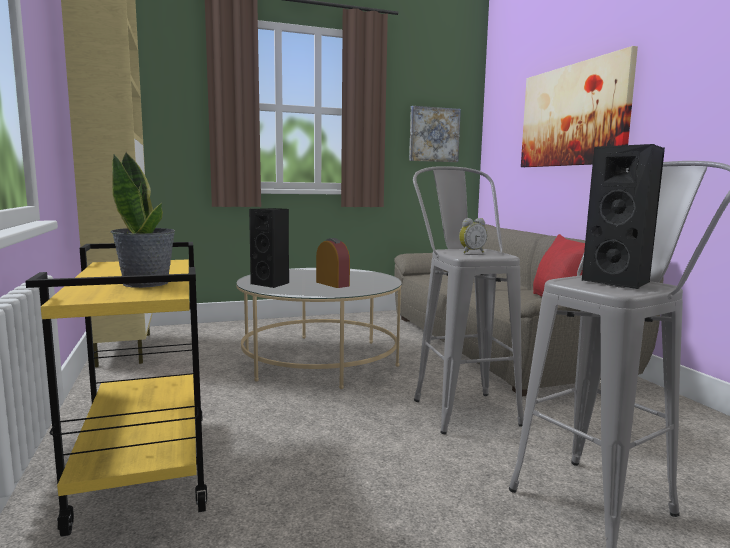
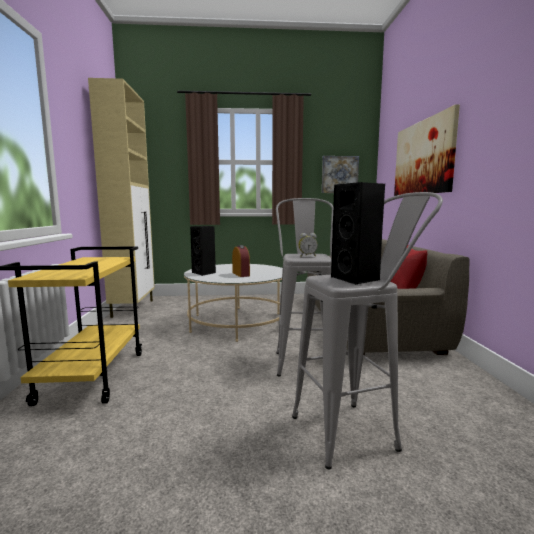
camera: 15 degrees right, 0 degrees up
(146, 283) = (82, 270): potted plant -> none

